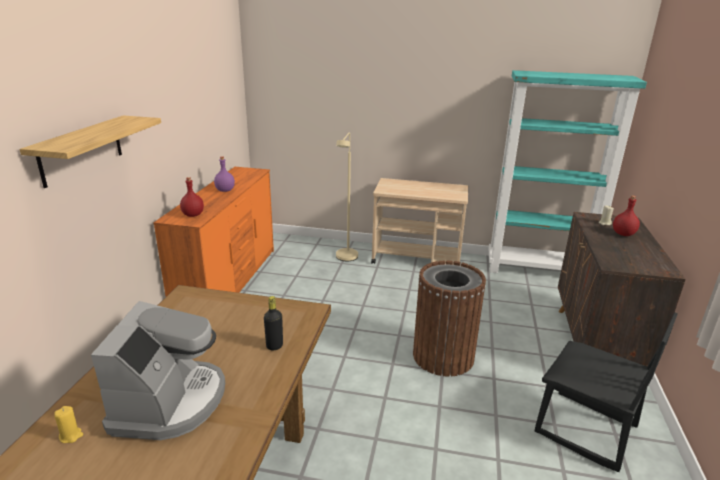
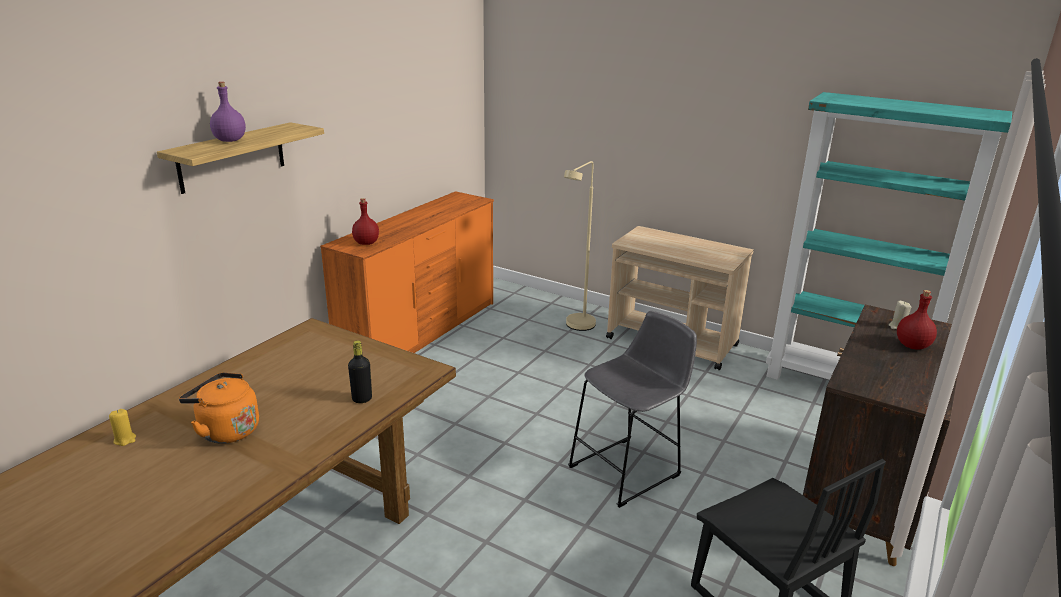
camera: 20 degrees right, 0 degrees up
(170, 402) = (226, 430): coffee machine -> orange kettle
(225, 190) = (422, 219): purple bottle -> purple bottle (230, 140)
(443, 356) = (629, 469): brown trash can -> grey stool

